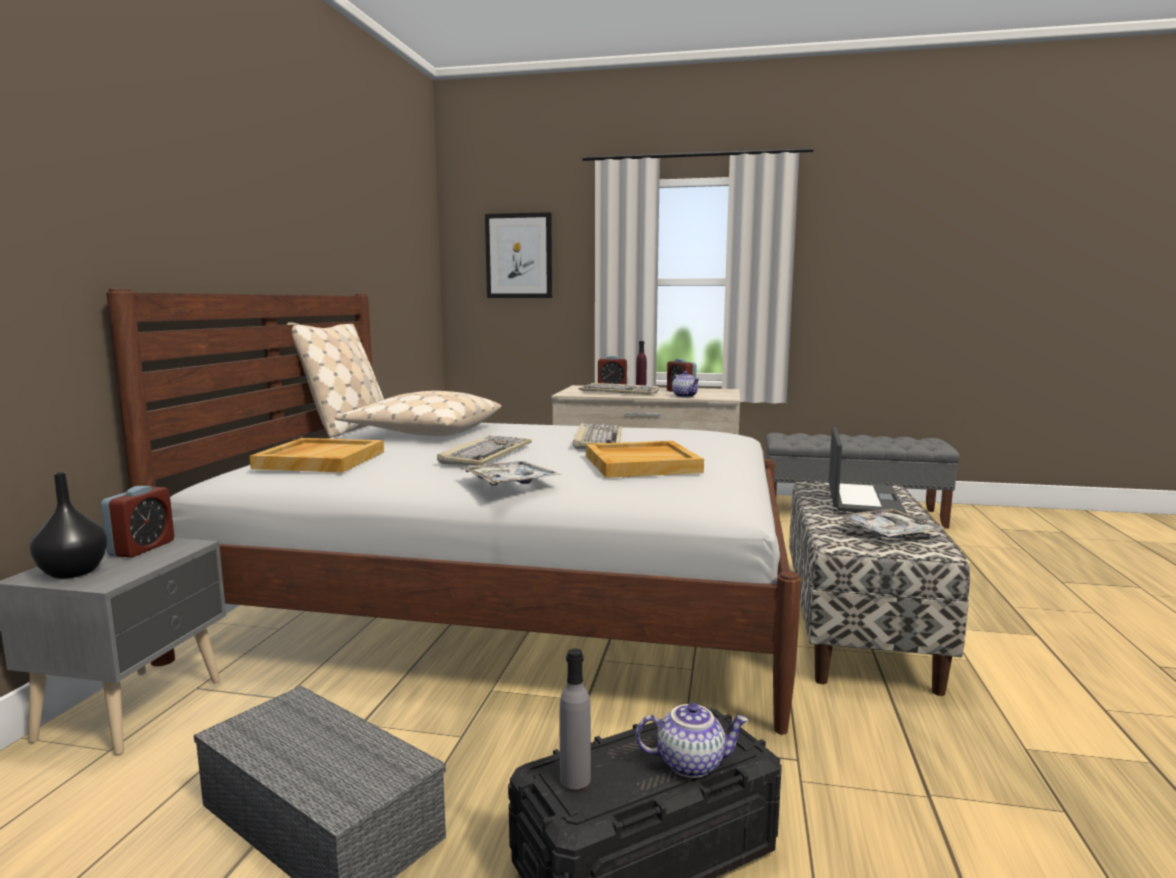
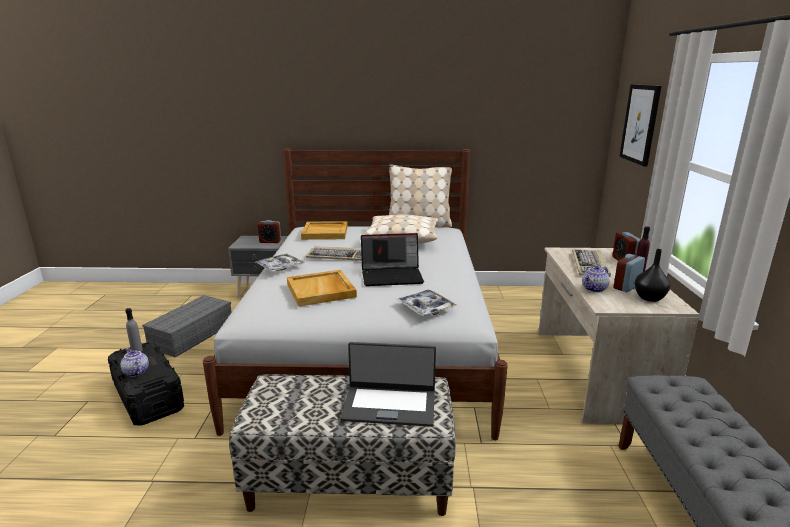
camera: 80 degrees right, 10 degrees up
(71, 573) = (246, 240): black vase -> black vase (648, 298)
(598, 440) = (392, 276): keyboard -> laptop
(691, 763) = (135, 372): teapot -> teapot turned 150 degrees clockwise
(889, 532) = (295, 407): tray -> tray (426, 308)

